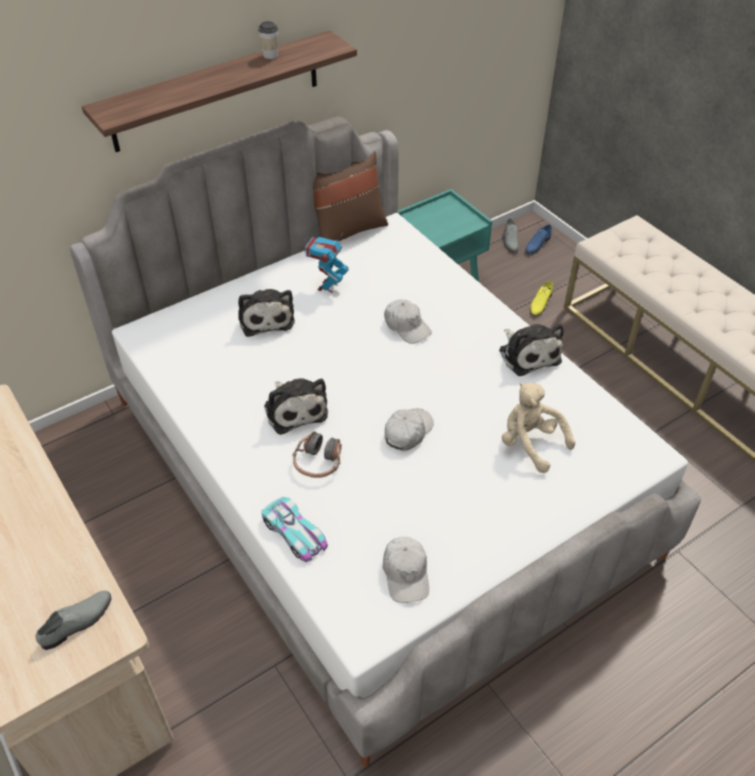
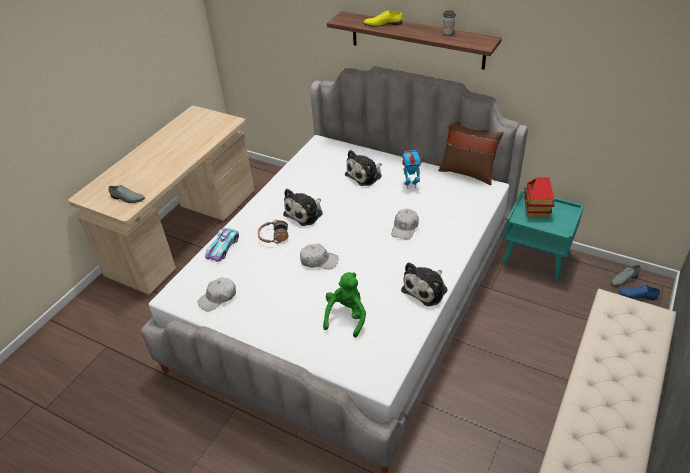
camera: 65 degrees right, 5 degrees down
(429, 224) = (536, 211): none -> toy house
(530, 443) = (346, 316): beige plush toy -> green plush toy
(540, 303) = (573, 320): yellow shoe -> yellow shoe (383, 23)

